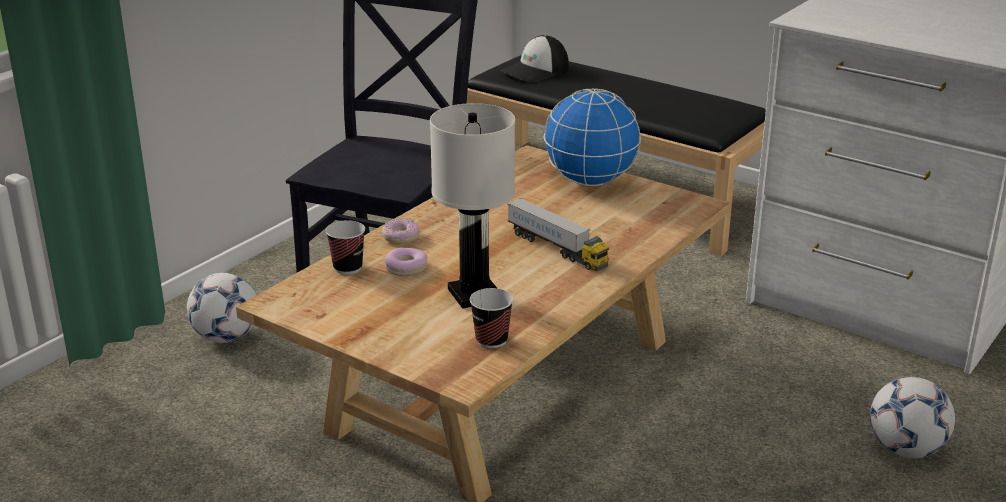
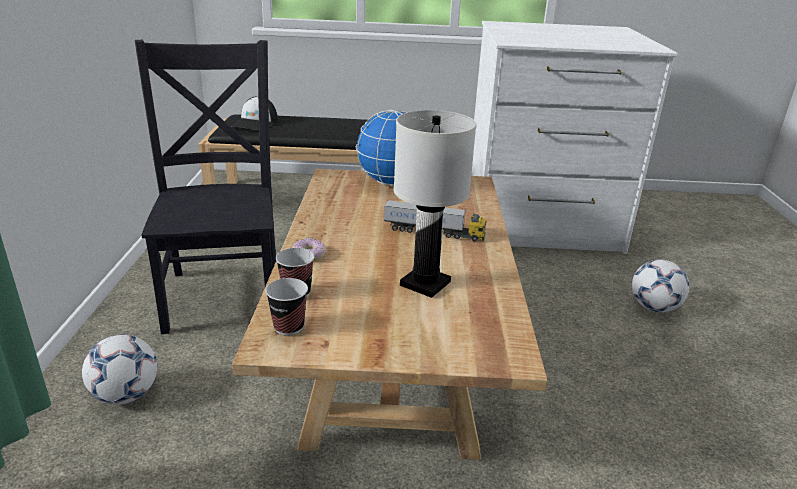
camera: 35 degrees left, 0 degrees up
(406, 268) = (346, 278): donut -> none
(491, 340) = (487, 316): cup -> cup (289, 327)

